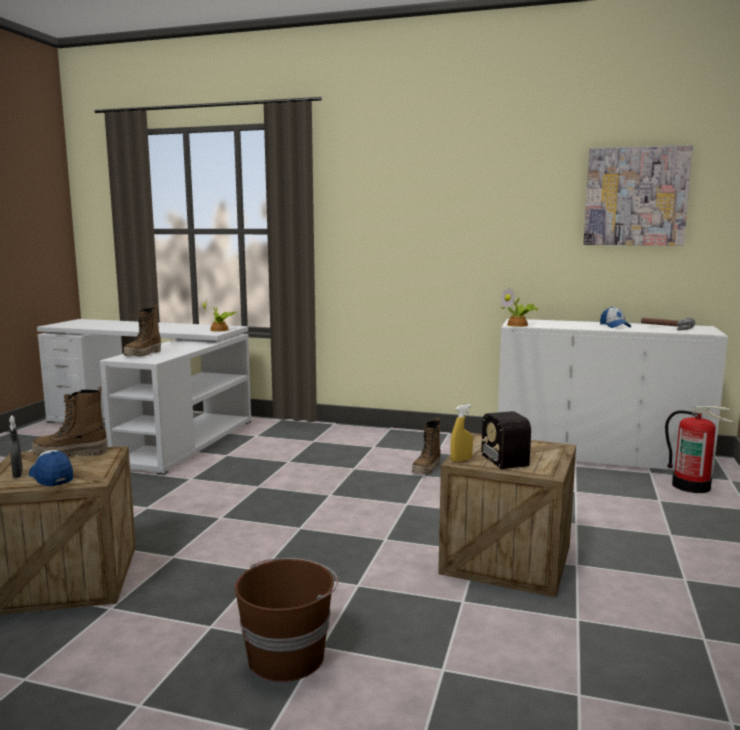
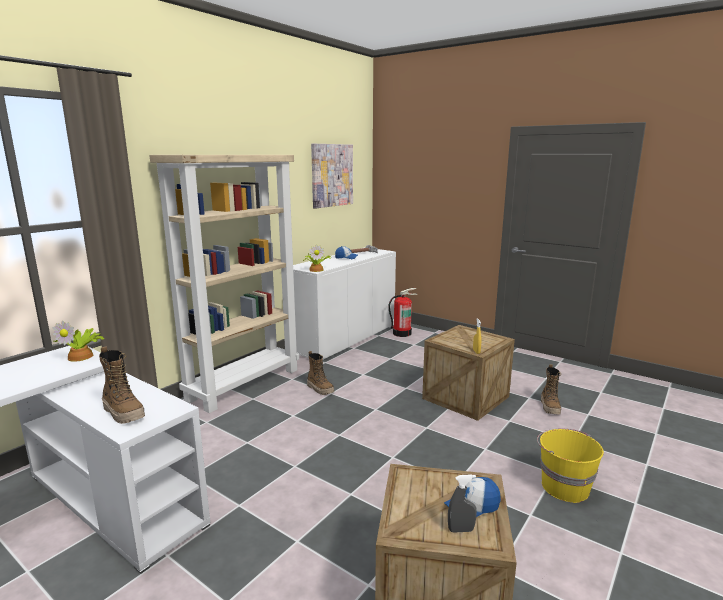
camera: 70 degrees left, 5 degrees up
(71, 454) = (404, 497): boot -> boot (550, 407)
(287, 656) = (564, 486): brown bucket -> yellow bucket
(401, 437) = (244, 384): none -> beige bookcase
(500, 454) = (470, 342): radio -> none

